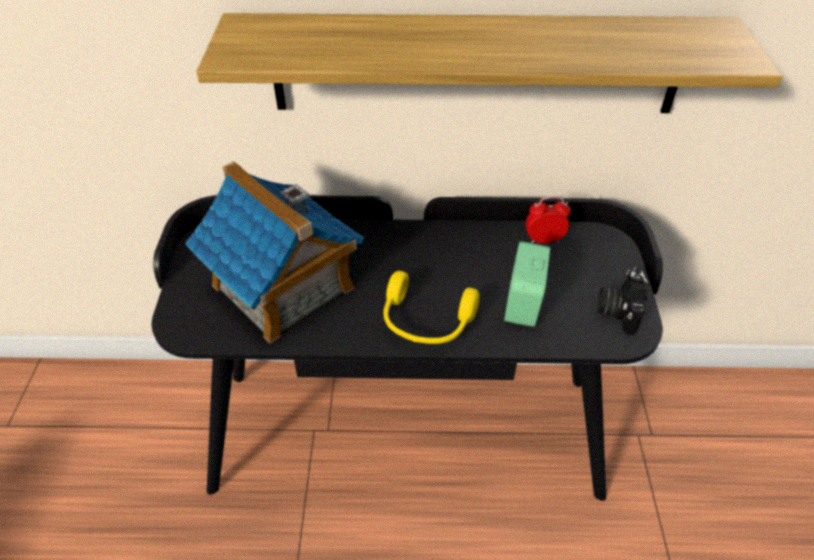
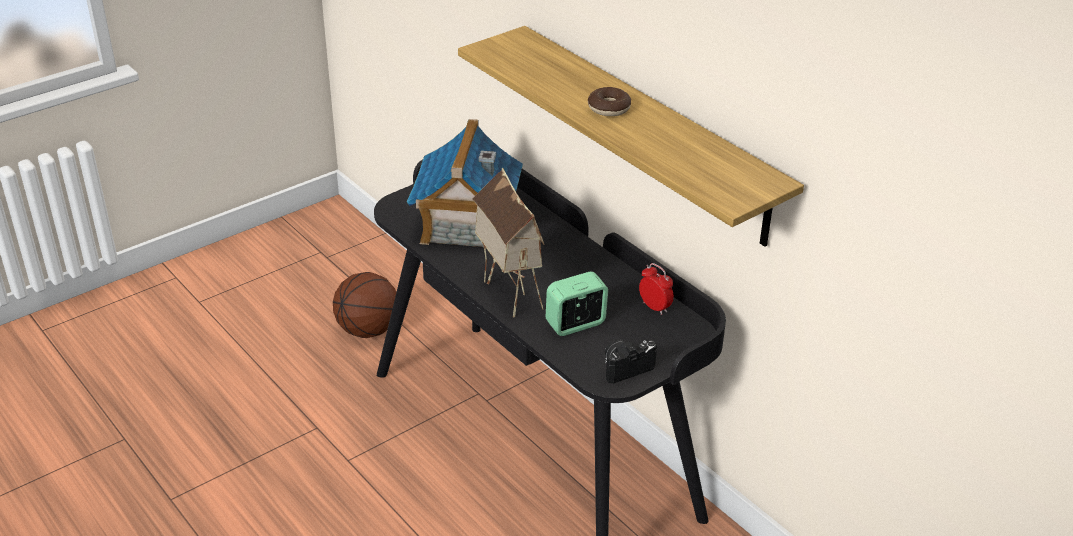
camera: 50 degrees right, 10 degrees down
(144, 459) = (368, 329): none -> basketball
(426, 322) = (508, 292): yellow headphones -> toy house
(475, 44) = (609, 108): none -> donut

